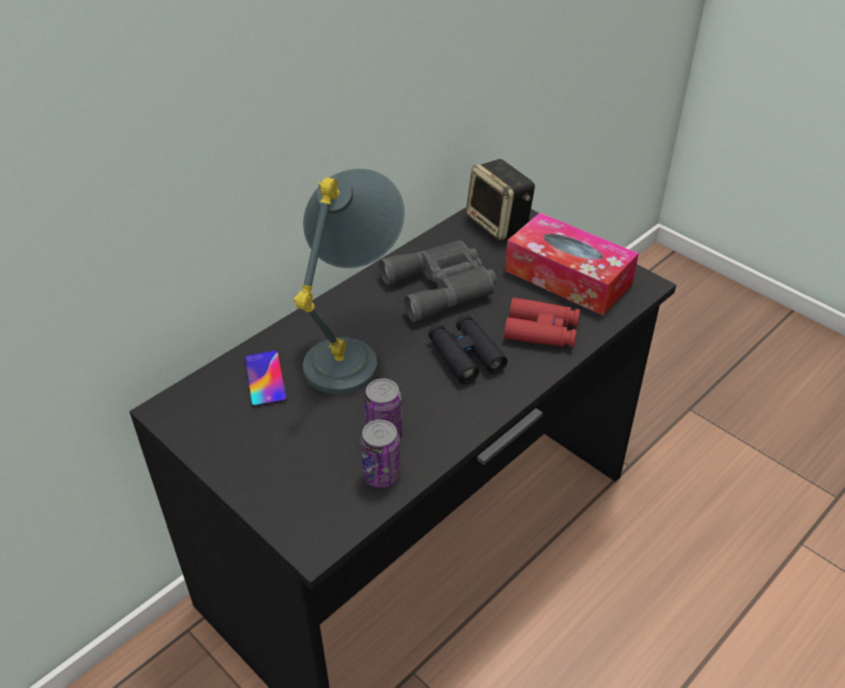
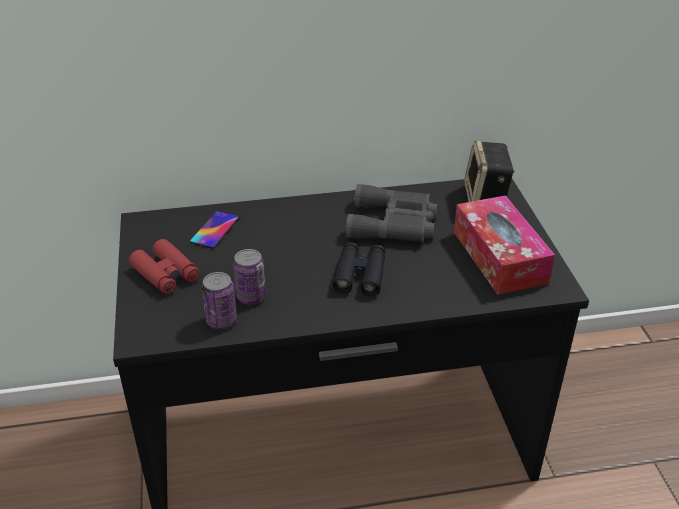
camera: 35 degrees right, 5 degrees down
(353, 350) = (288, 237): grey table lamp -> none
(541, 331) = (435, 284): red binoculars -> red binoculars (166, 274)

